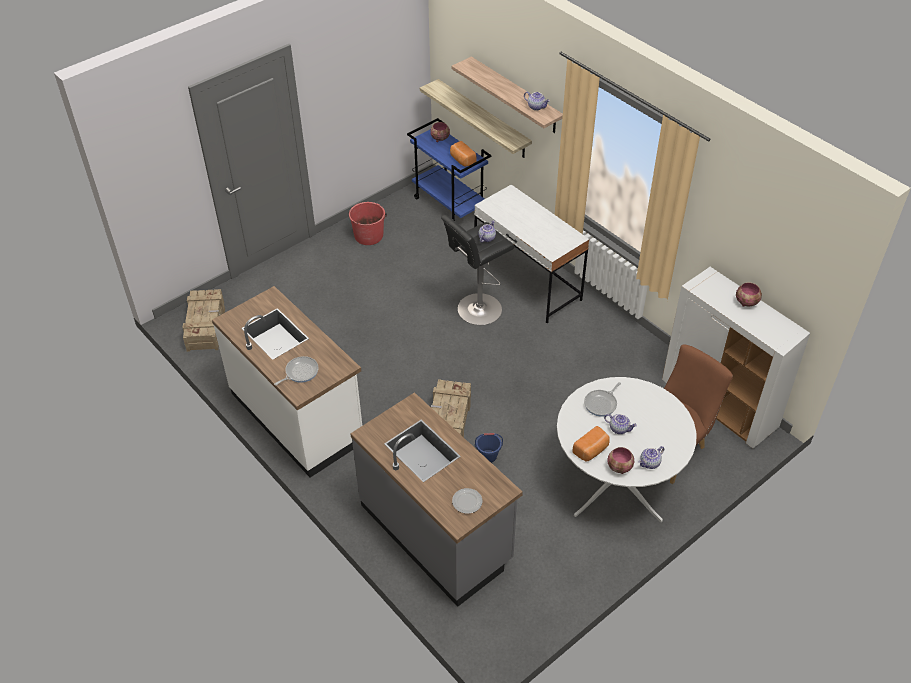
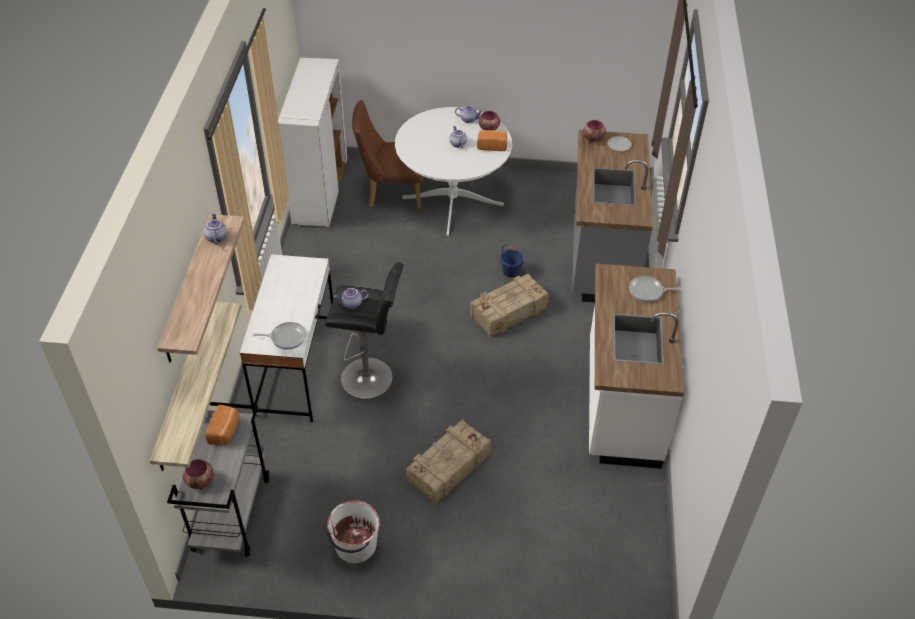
camera: 135 degrees left, 0 degrees up
(206, 326) = (628, 567): crate -> crate (447, 468)
(368, 235) = (355, 546): red bucket -> white bucket
(450, 205) = (231, 513): blue cart -> grey cart
(601, 403) = (446, 161): frying pan -> frying pan (286, 337)
(747, 302) = (300, 91): bowl -> bowl (592, 139)

